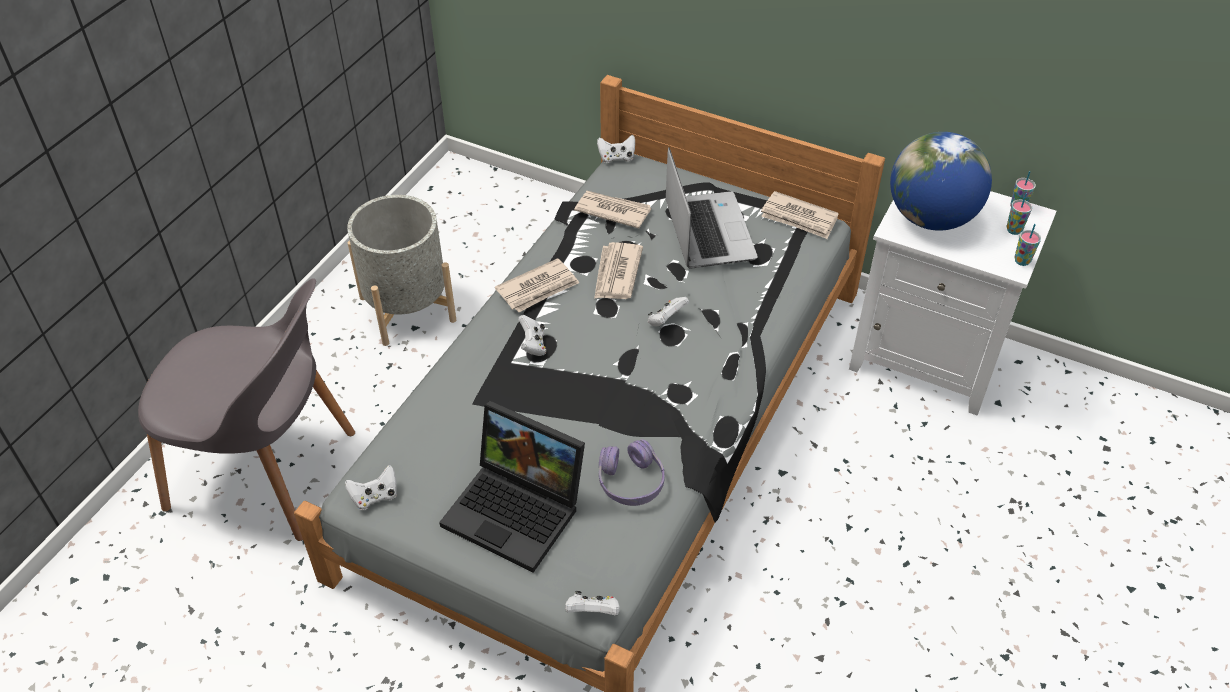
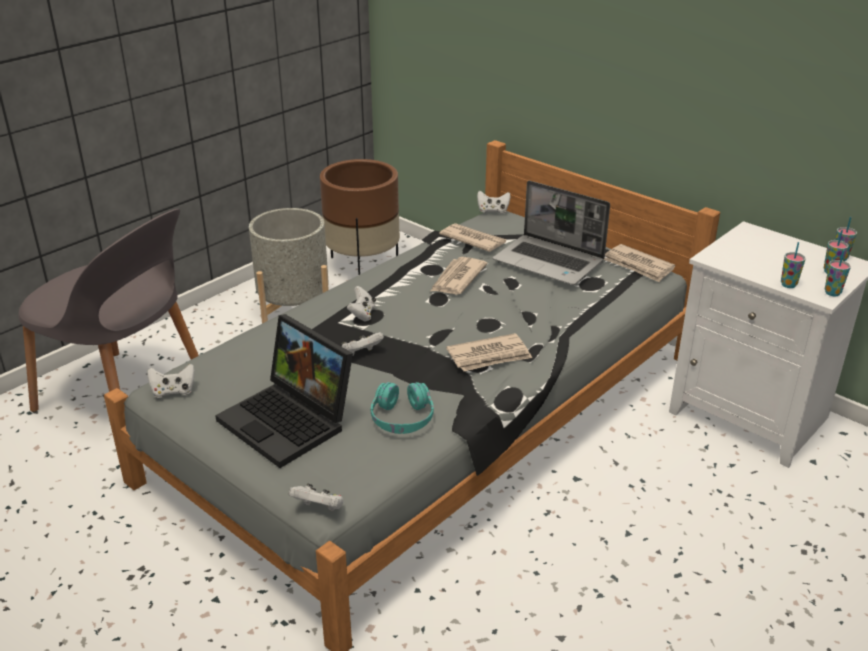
camera: 15 degrees right, 15 degrees down
(460, 226) = (363, 267): none -> brown planter
(538, 288) = (385, 279): newspaper -> newspaper (489, 356)
(630, 481) = (402, 418): purple headphones -> turquoise headphones
(666, 320) = (487, 314): white game controller -> white game controller (361, 354)
(707, 231) = (550, 262): laptop -> laptop turned 120 degrees clockwise
(931, 218) = (750, 254): globe -> none
(978, 257) = (788, 285): none -> cup

